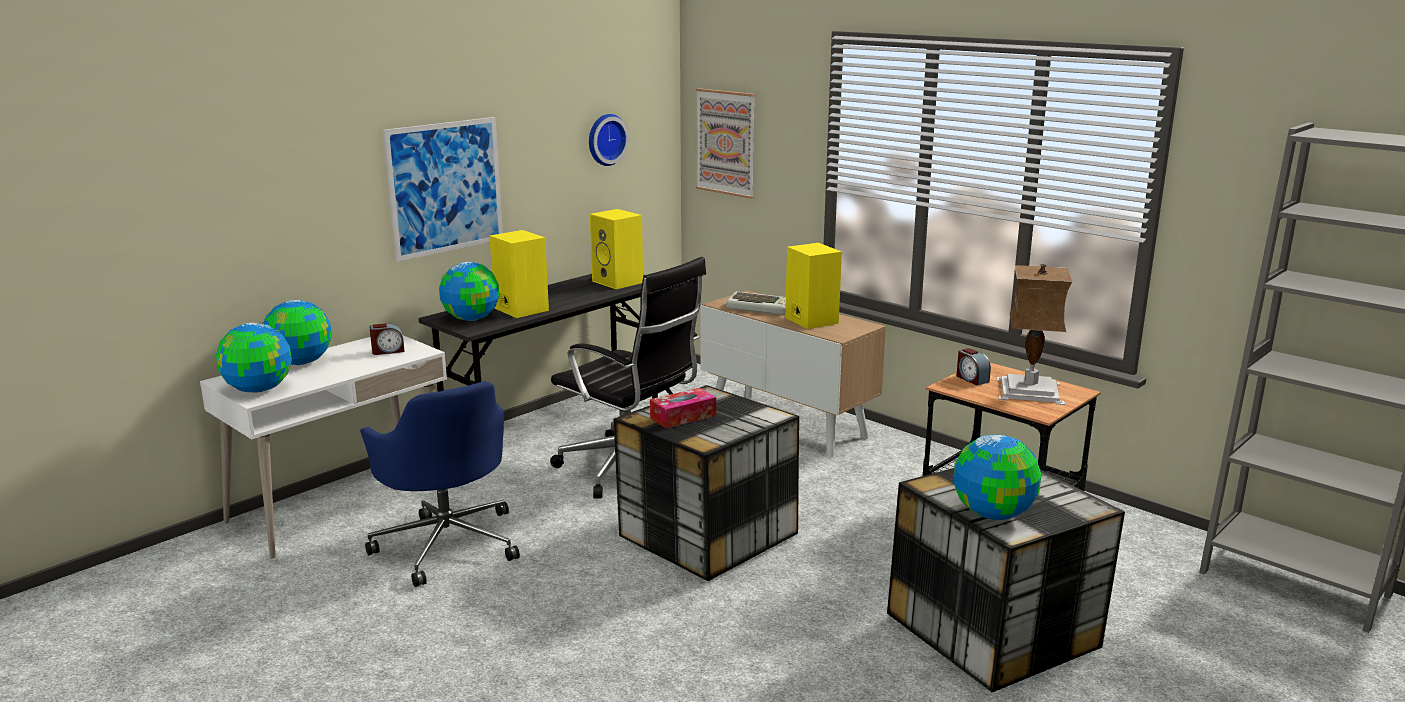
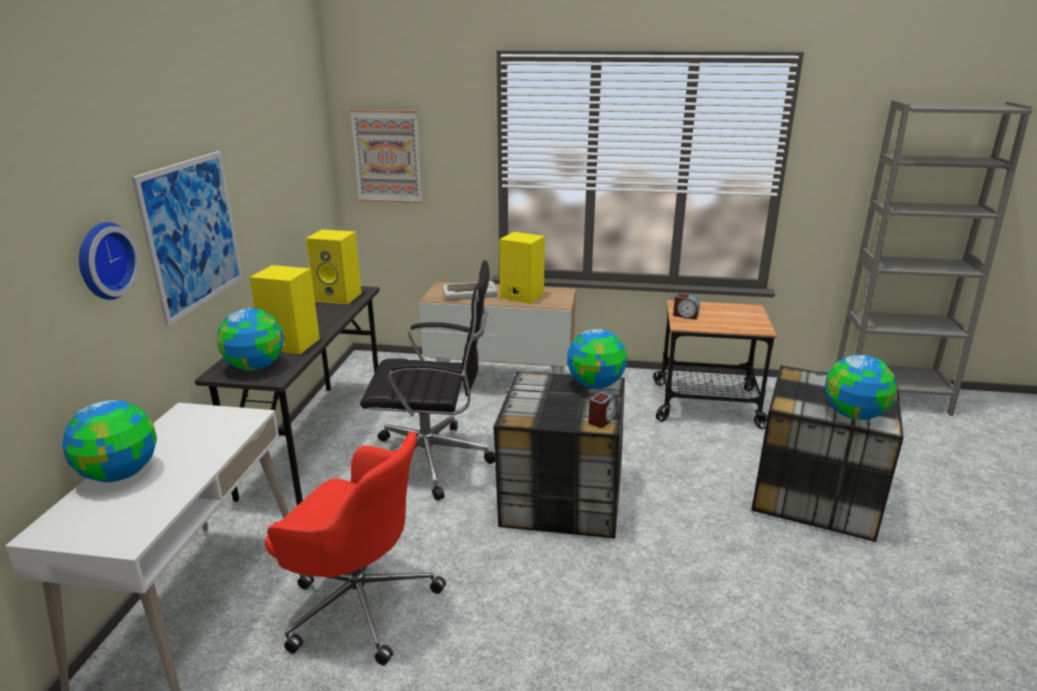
camera: 35 degrees left, 5 degrees up
(259, 390) = (115, 528): globe -> globe (596, 384)
(388, 351) = (209, 427): alarm clock -> alarm clock (602, 419)
(448, 543) = (359, 601): blue office chair -> red office chair
(605, 139) = (293, 164): wall clock -> wall clock (103, 260)
(683, 416) = (547, 406): tissue box -> none
(1031, 390) = (729, 314): table lamp -> none

